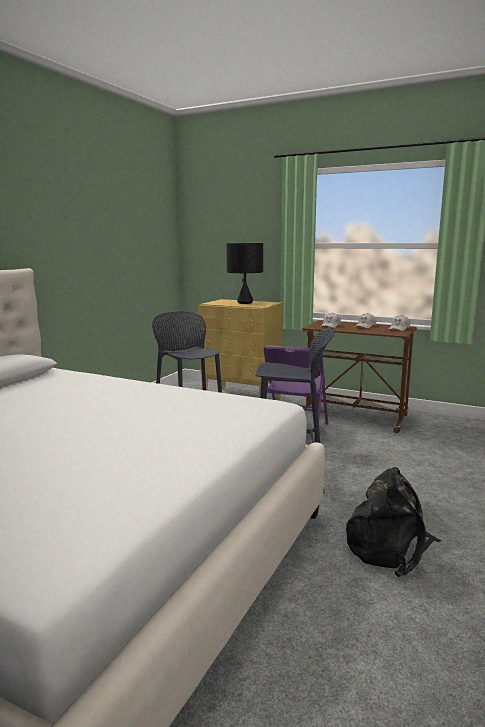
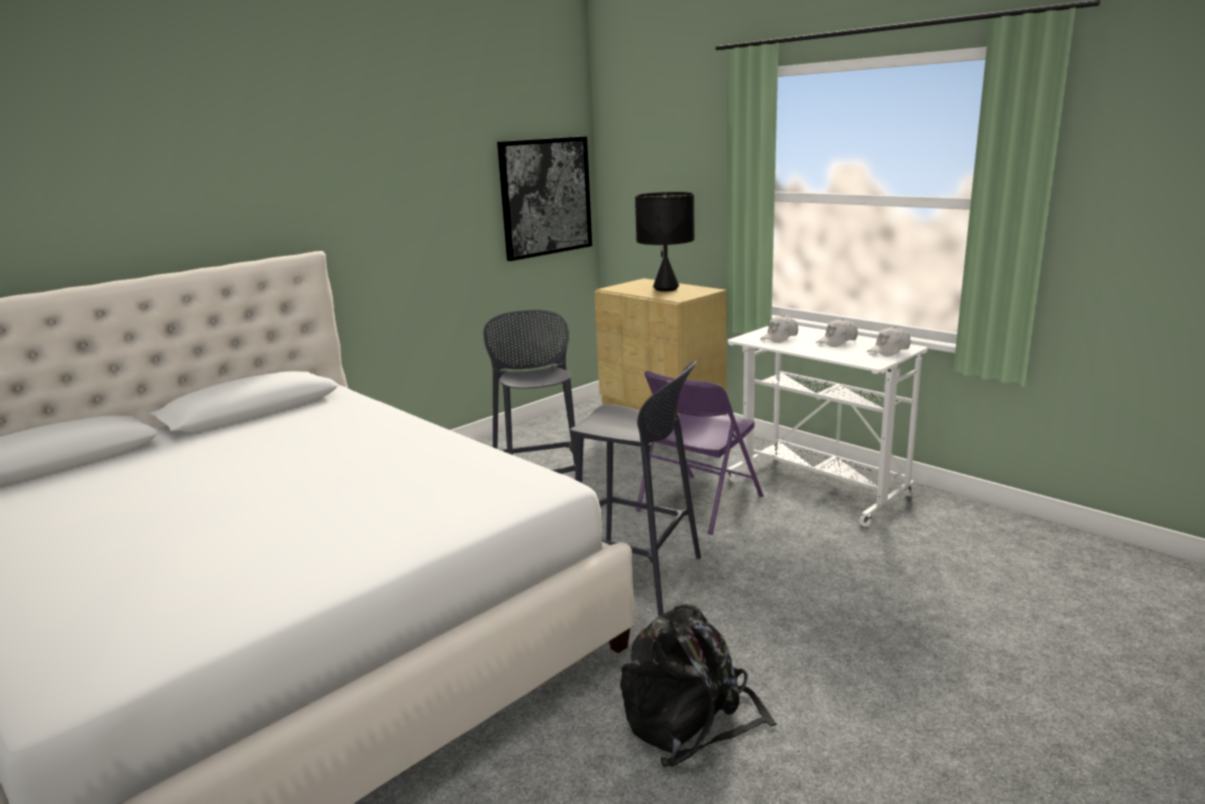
camera: 20 degrees right, 5 degrees up
(155, 246) = (545, 197): none -> picture
(354, 416) = (818, 487): brown desk -> white desk

